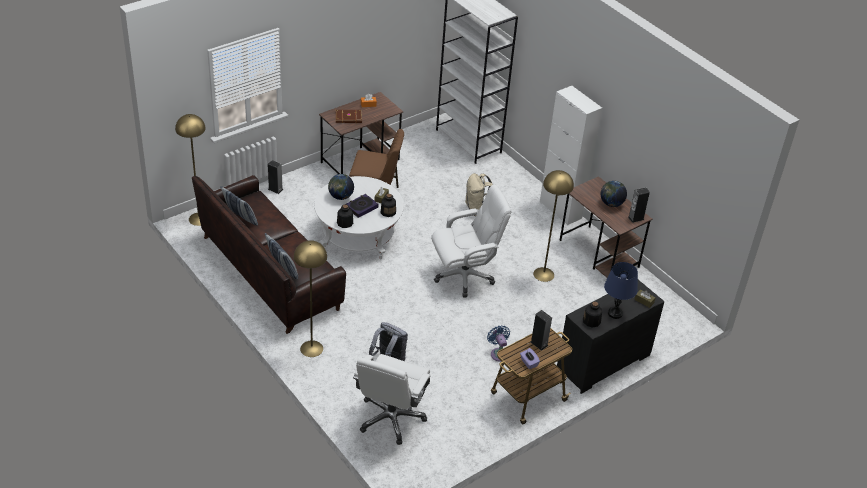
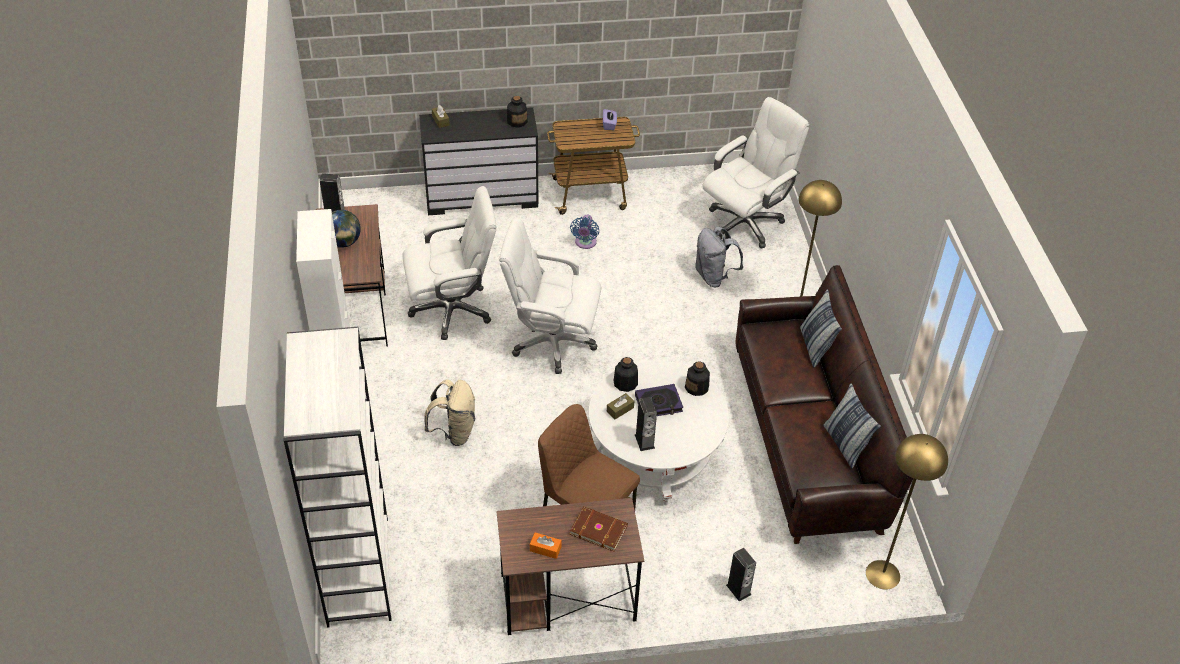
camera: 150 degrees left, 5 degrees up
(341, 197) = (678, 433): globe -> none
(539, 343) = (582, 138): speaker -> speaker (644, 441)
(543, 274) = (452, 309): yellow floor lamp -> white office chair
(615, 313) = (484, 120): blue table lamp -> none

